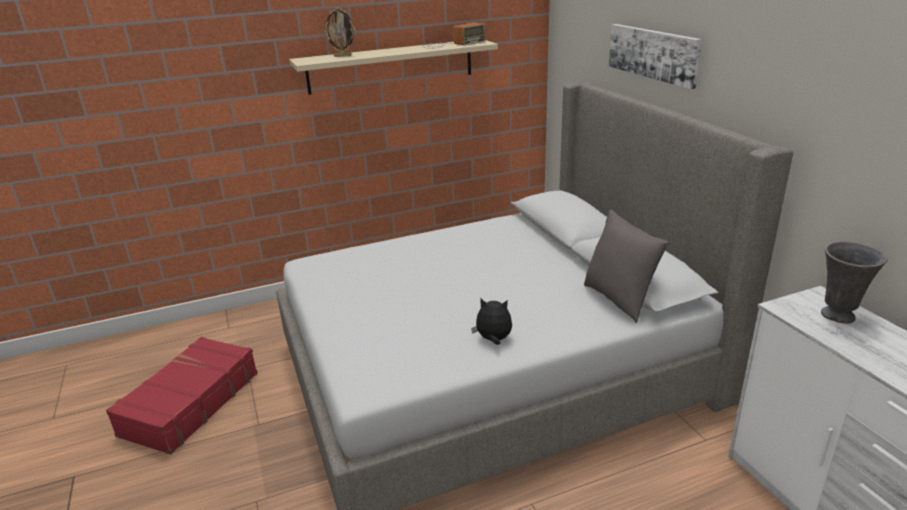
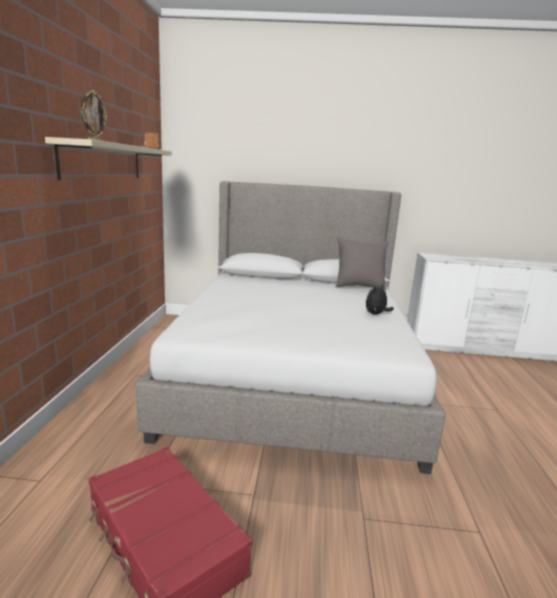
camera: 65 degrees left, 10 degrees down
(653, 53) = (285, 158): picture -> none
(838, 316) = (444, 256): grey vase -> none

